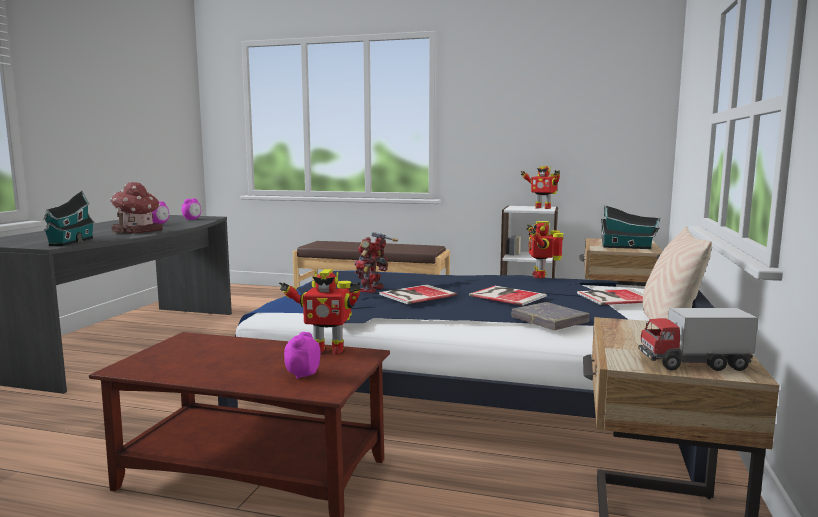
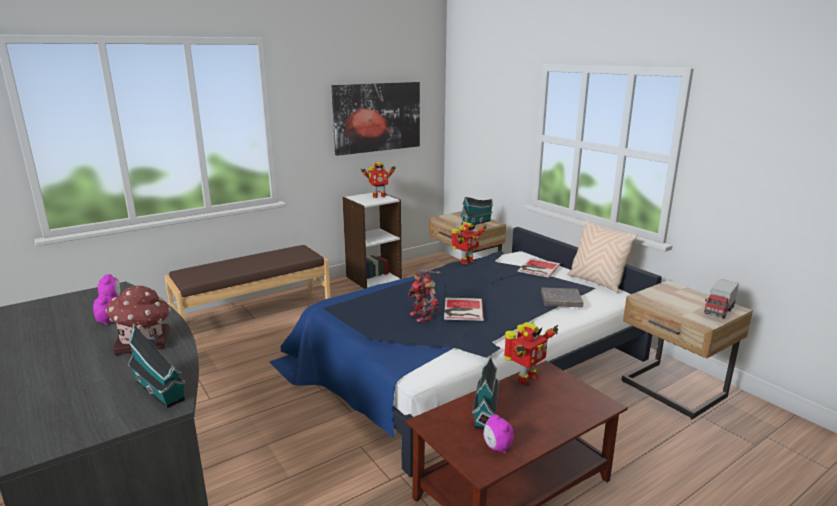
camera: 50 degrees left, 10 degrees up
(237, 349) = (485, 409): none -> toy house
(302, 375) = (568, 402): alarm clock -> alarm clock (497, 447)
(506, 295) = (499, 288): book -> none
(540, 276) = (466, 262): toy robot -> toy robot turned 90 degrees counterclockwise
(565, 116) = (377, 117): none -> picture

